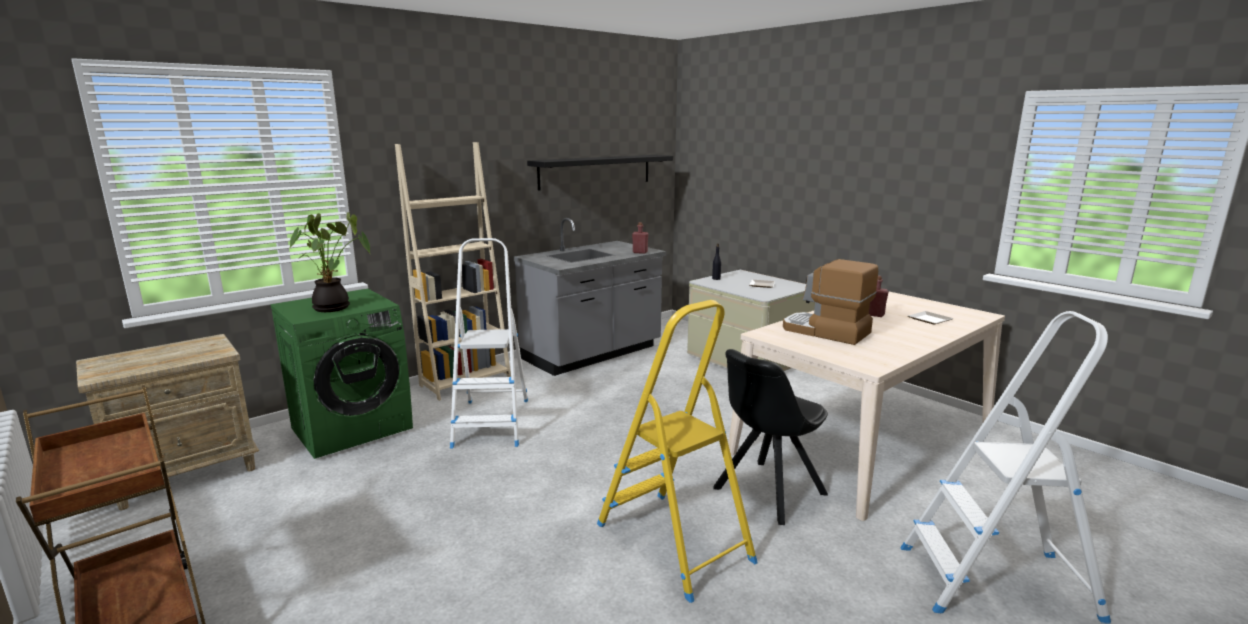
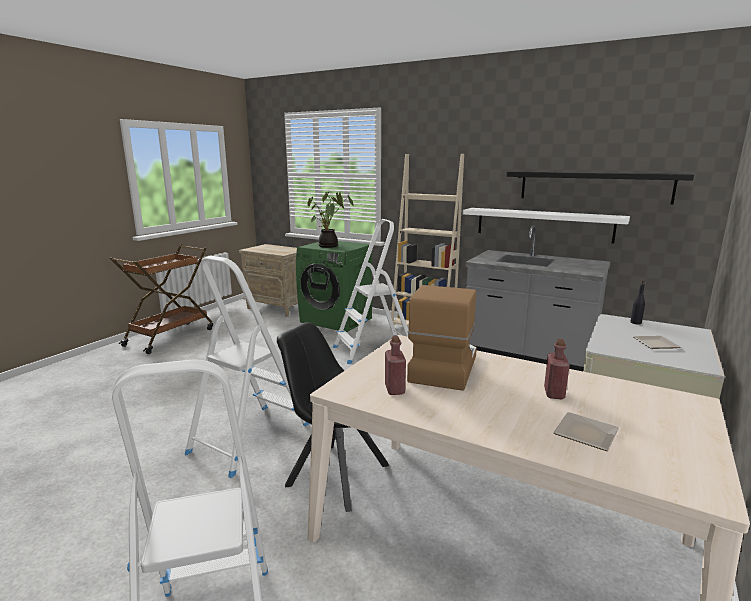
camera: 70 degrees right, 0 degrees up
(560, 216) = (543, 224): none -> white shelf
(640, 252) = (575, 271): red bottle -> red bottle (394, 389)
(672, 541) = (251, 437): yellow step ladder -> white step ladder

